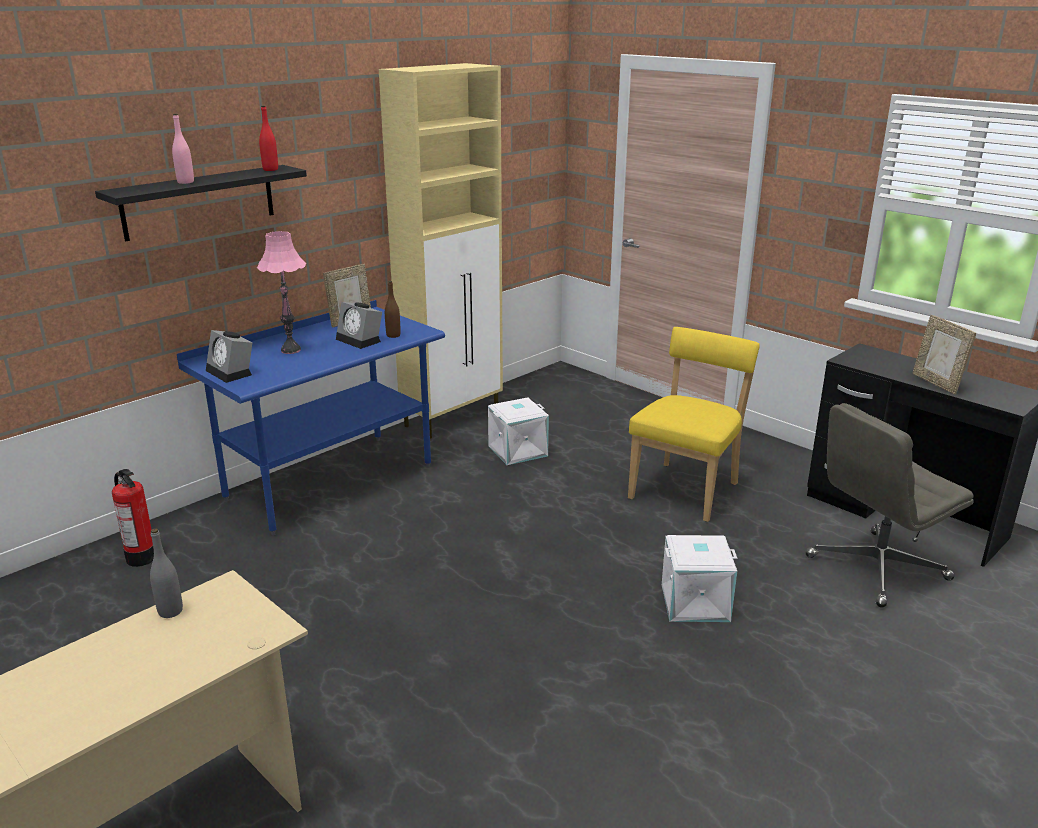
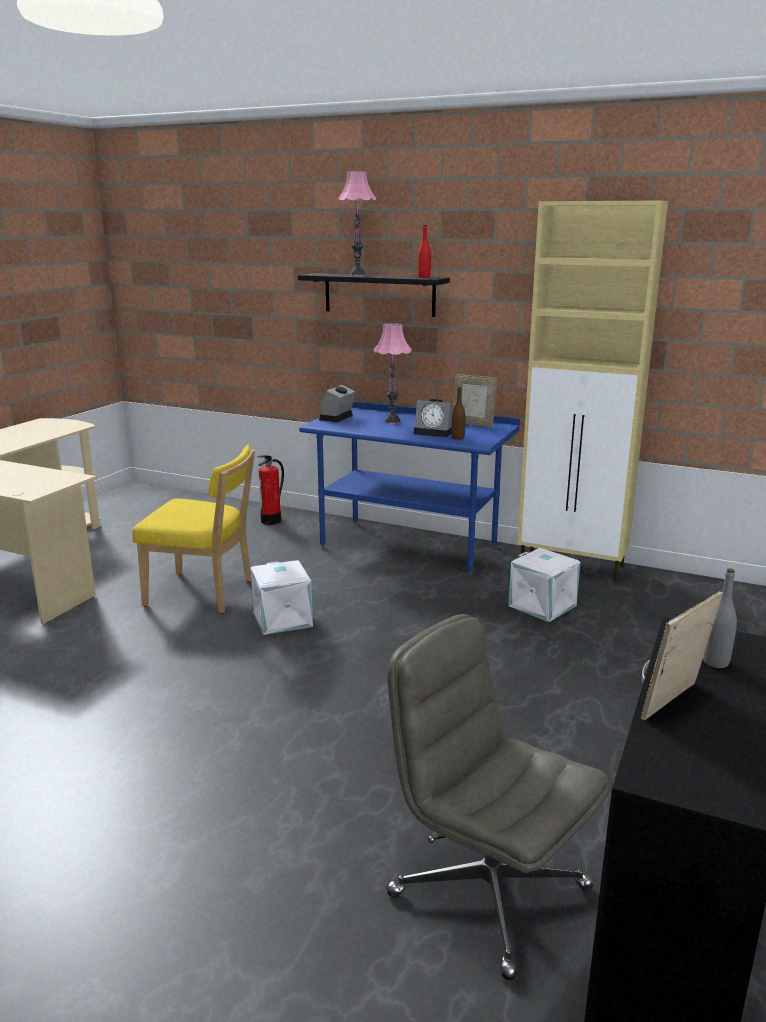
camera: 70 degrees right, 5 degrees down
(170, 611) = (51, 473): grey bottle -> grey bottle (715, 662)
(185, 182) = (357, 275): pink bottle -> pink table lamp
(361, 340) = (435, 432): alarm clock -> alarm clock turned 90 degrees counterclockwise
(687, 489) = (562, 713): yellow chair -> yellow chair (204, 593)
(695, 602) = (330, 744): white storage box -> white storage box (283, 619)

